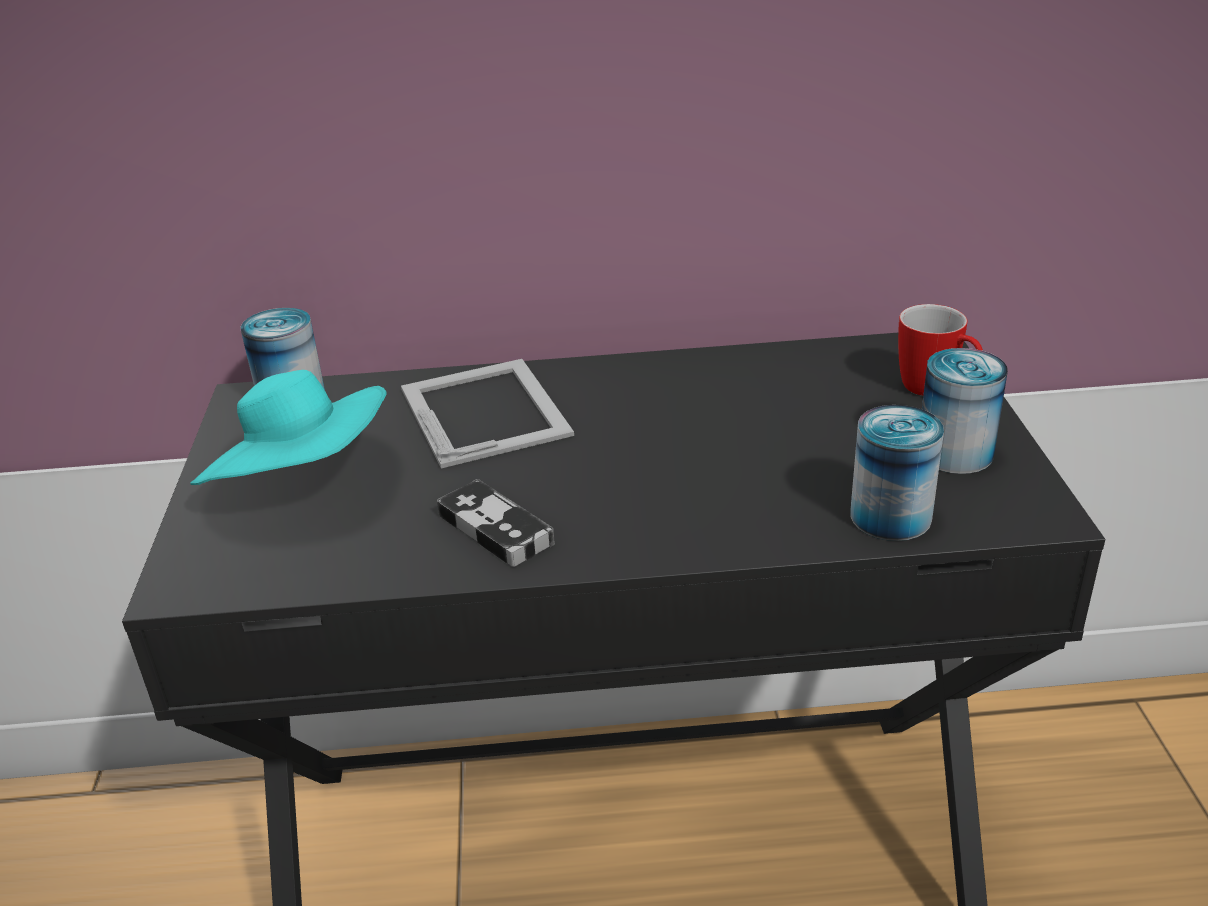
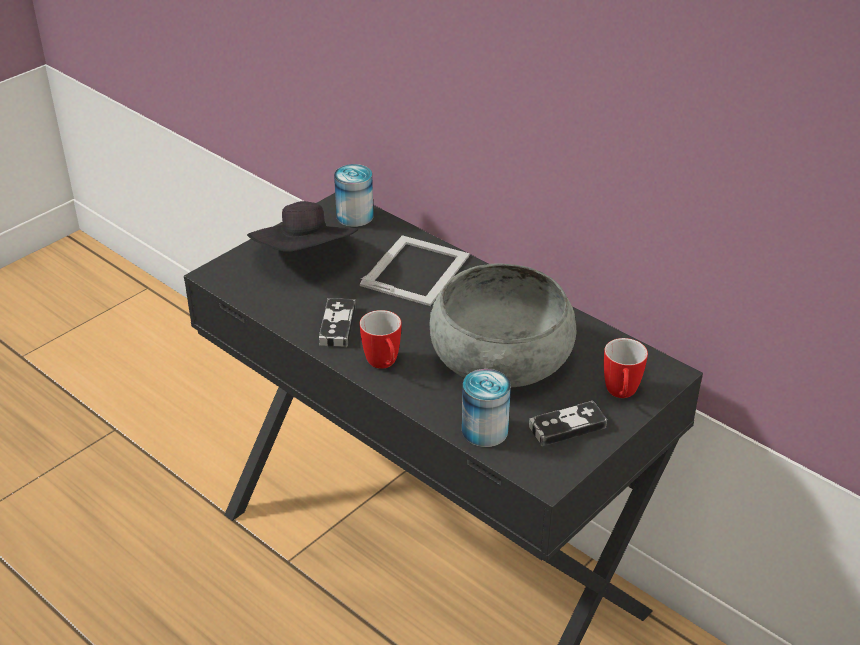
camera: 45 degrees right, 5 degrees up
(304, 483) = (306, 258): turquoise hat -> black hat
(643, 531) = (384, 365): none -> mug
(753, 433) = (501, 356): none -> grey bowl
(954, 452) = (567, 427): can -> game controller

